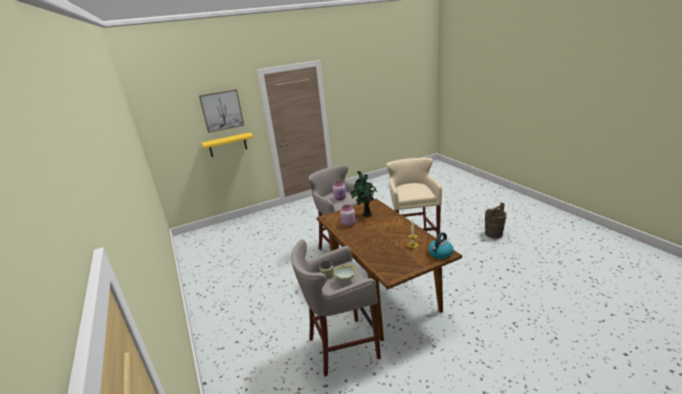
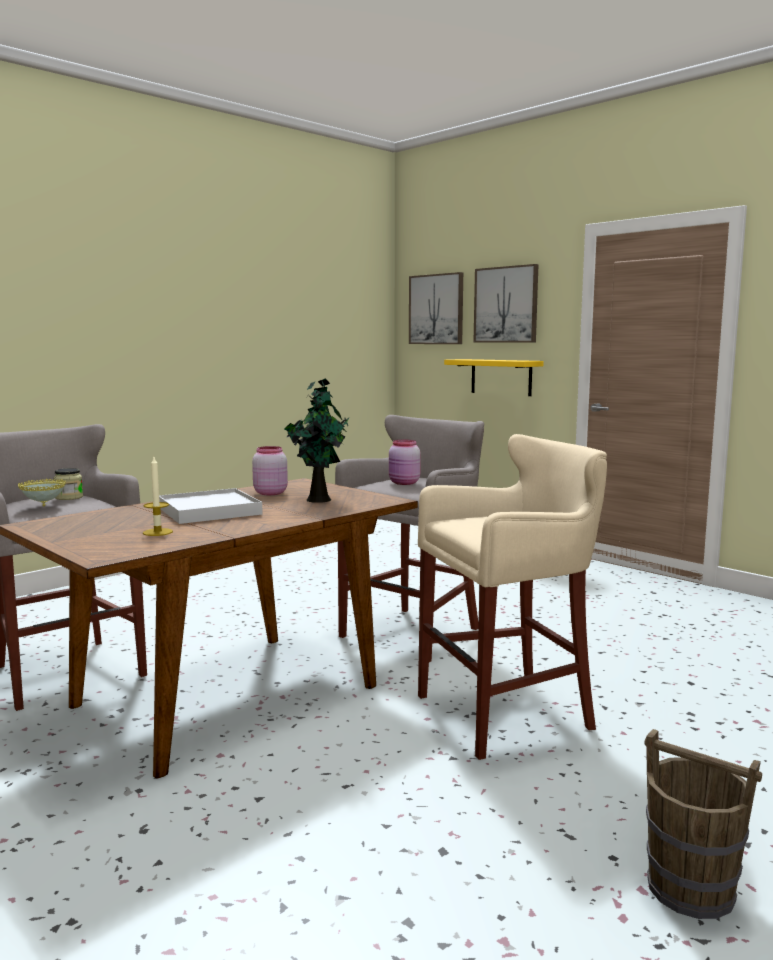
camera: 70 degrees right, 15 degrees down
(173, 120) = (436, 309): none -> picture
(378, 236) = (209, 511): none -> white tray
(440, 254) = (103, 551): kettle -> none

